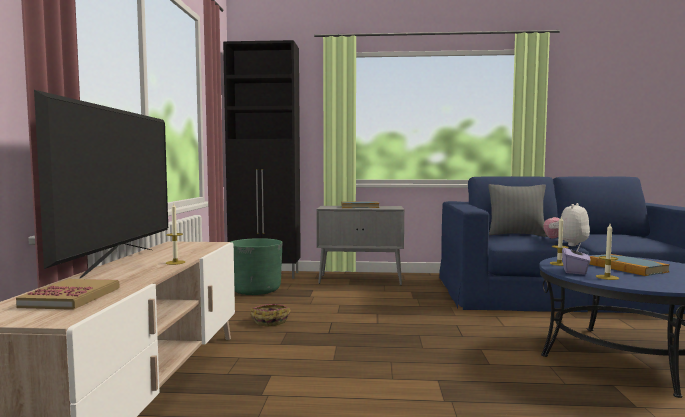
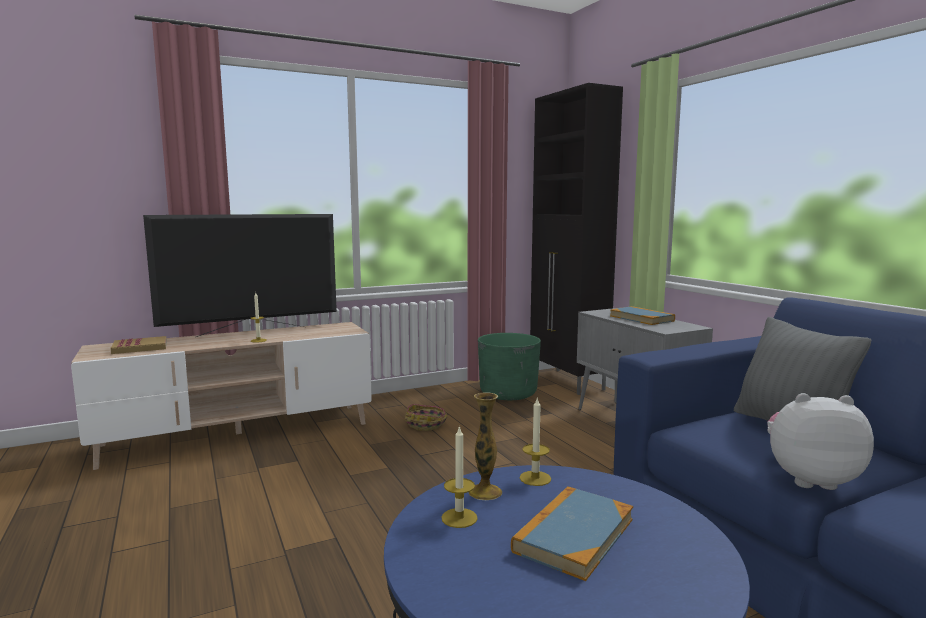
camera: 60 degrees right, 5 degrees up
(575, 271) = (485, 492): purple tissue box -> vase

